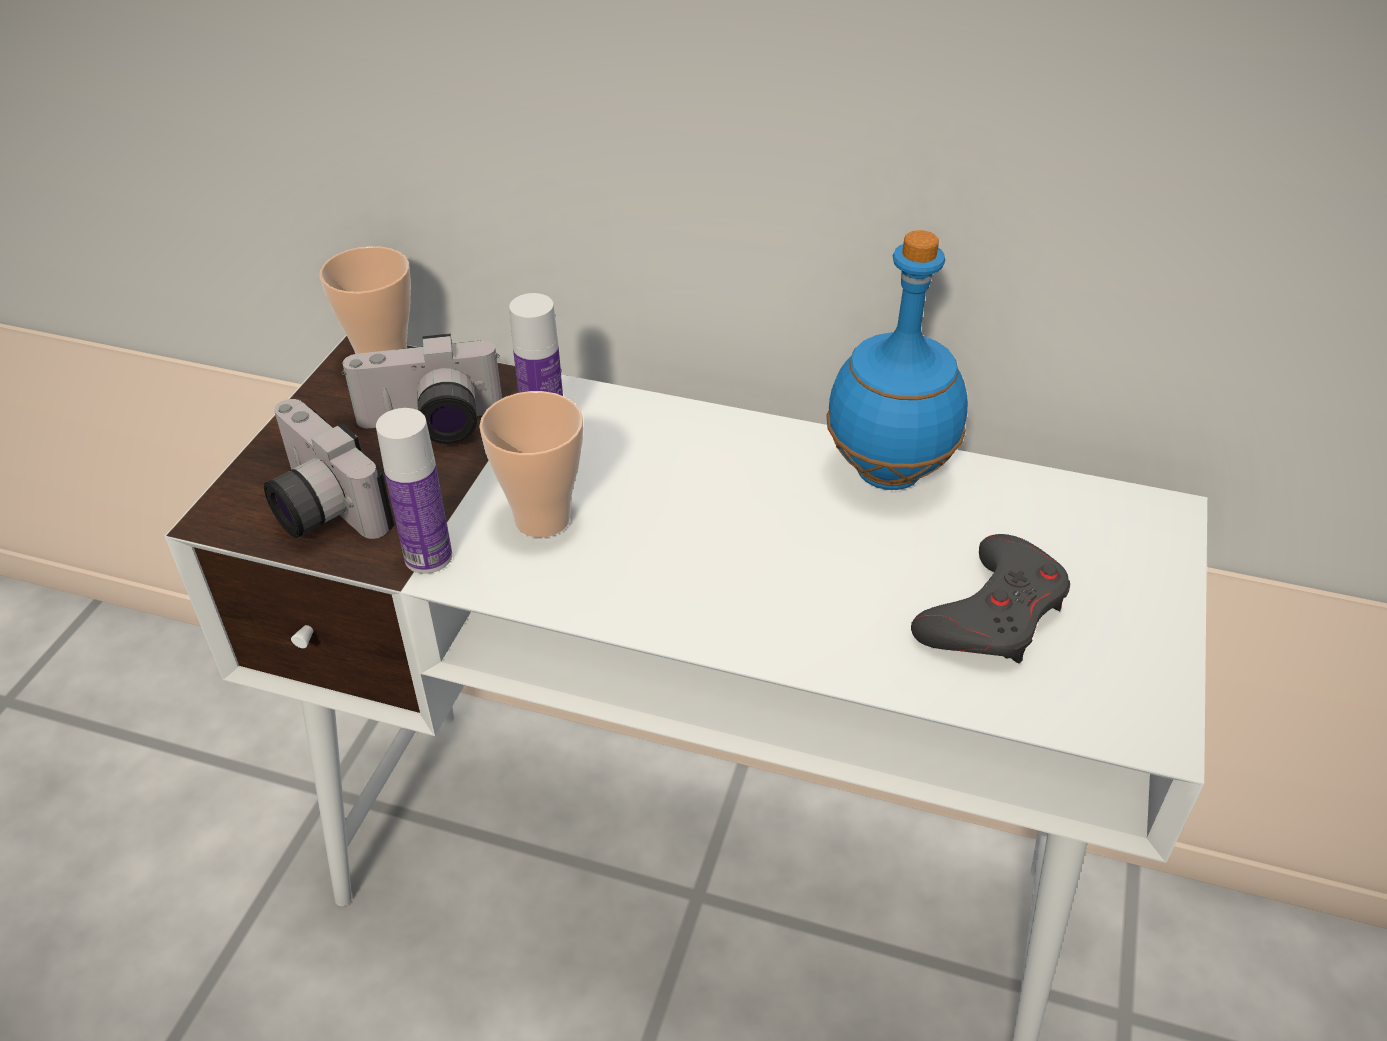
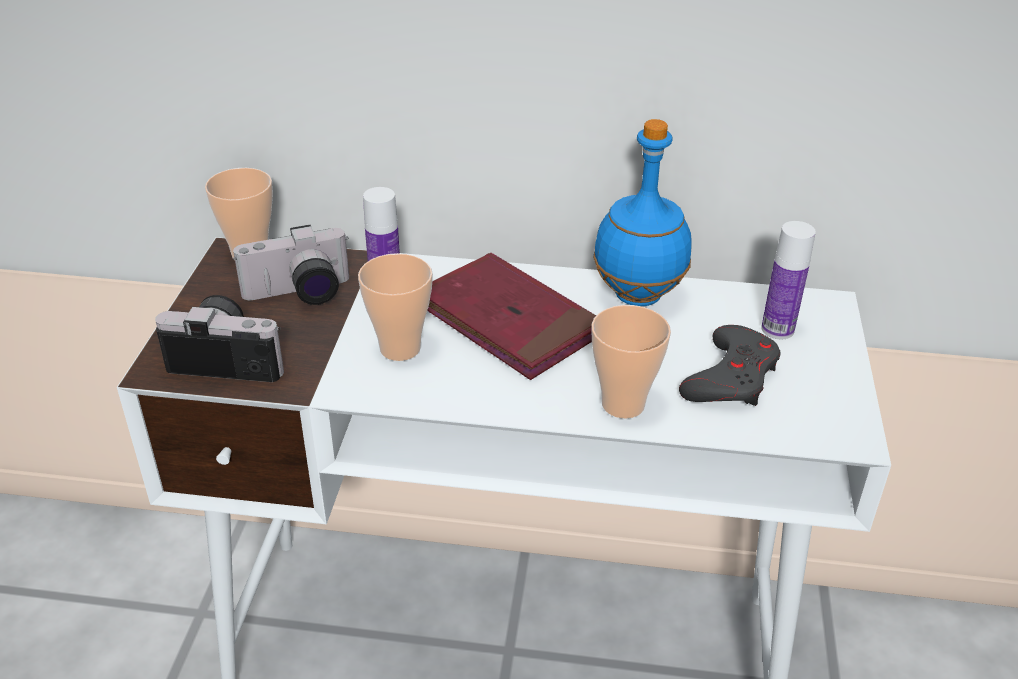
camera: 10 degrees left, 5 degrees down
(318, 508) = (230, 357): camera -> camera turned 150 degrees clockwise
(428, 557) = (323, 381): bottle -> bottle (777, 329)
(699, 493) = (509, 321): none -> red book
(827, 638) = (623, 404): none -> cup

